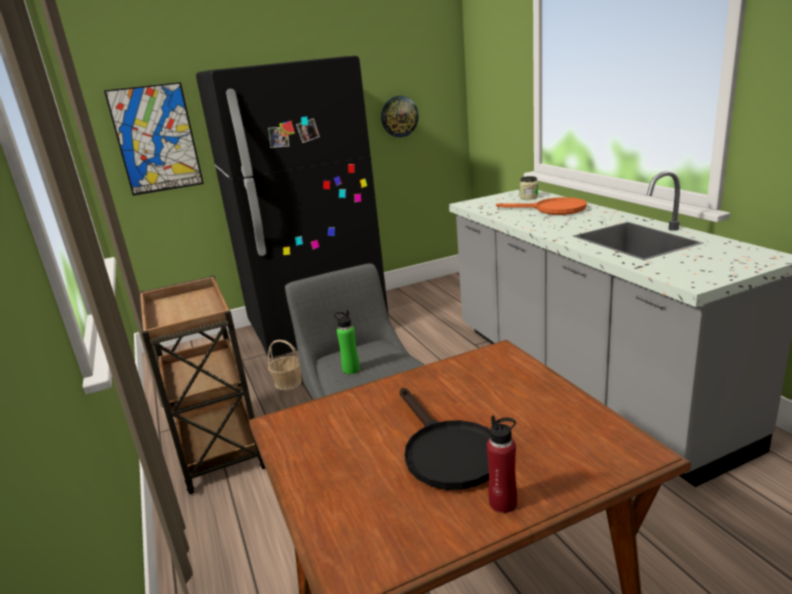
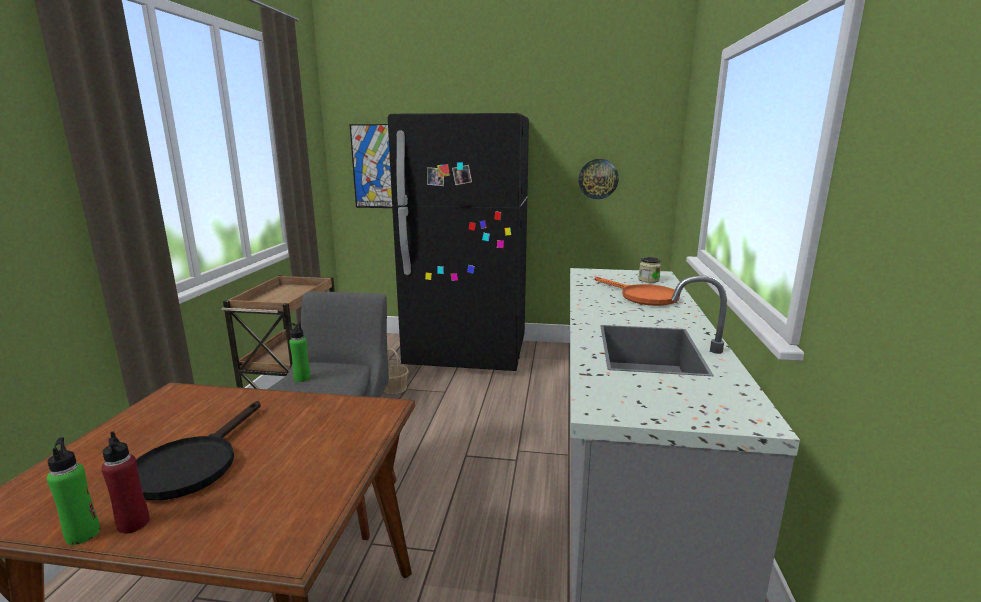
camera: 30 degrees right, 5 degrees down
(481, 530) = (83, 534): none -> green bottle

